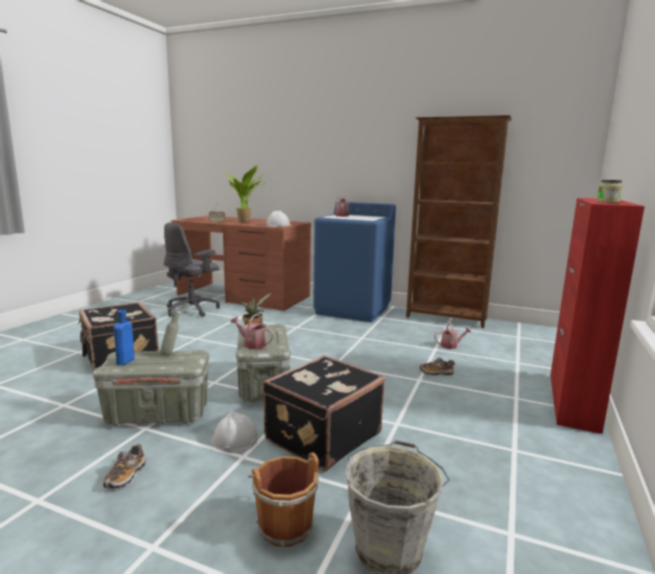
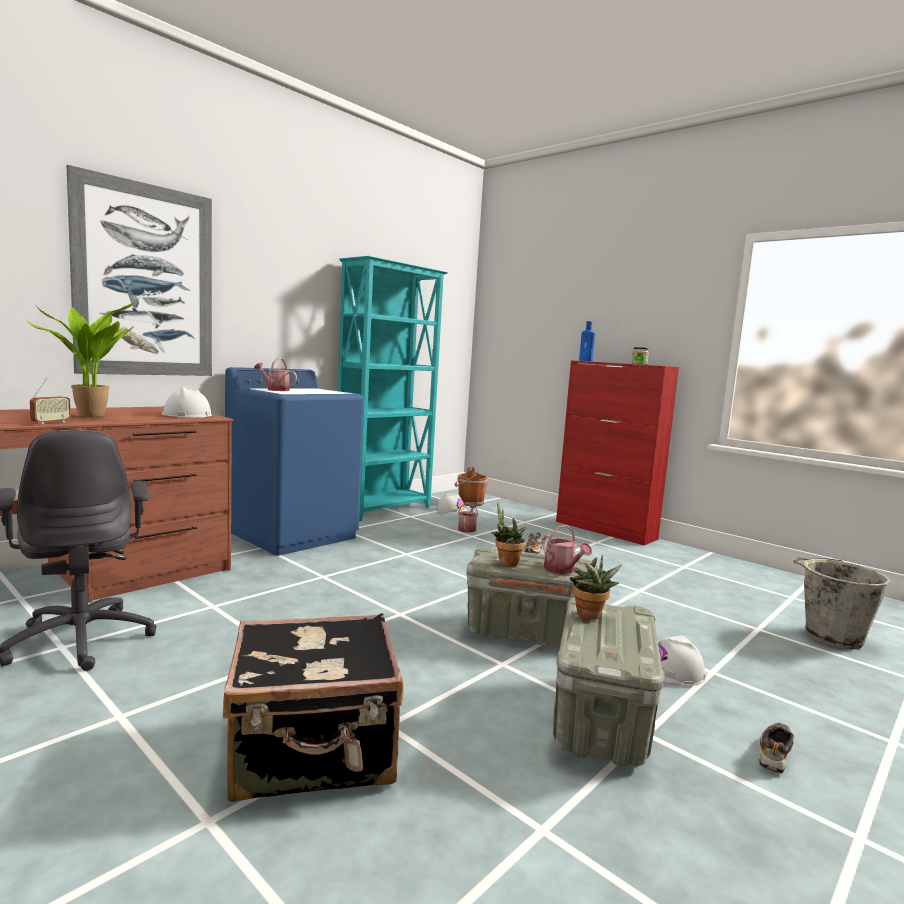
camera: 70 degrees left, 5 degrees down
(124, 361) = (619, 650): blue bottle -> blue bottle (586, 361)
(126, 476) = (774, 755): shoe -> shoe turned 90 degrees counterclockwise
(171, 354) = (589, 617): grey bottle -> potted plant
(252, 344) = (562, 570): watering can -> watering can turned 75 degrees counterclockwise
(284, 524) = (822, 669): brown bucket -> brown bucket (469, 503)
(300, 155) = (145, 281): none -> picture
(321, 436) = (665, 625): black suitcase -> none
(446, 318) = (385, 510): brown bookcase -> turquoise bookcase
(490, 335) = (451, 511): none -> white hard hat

